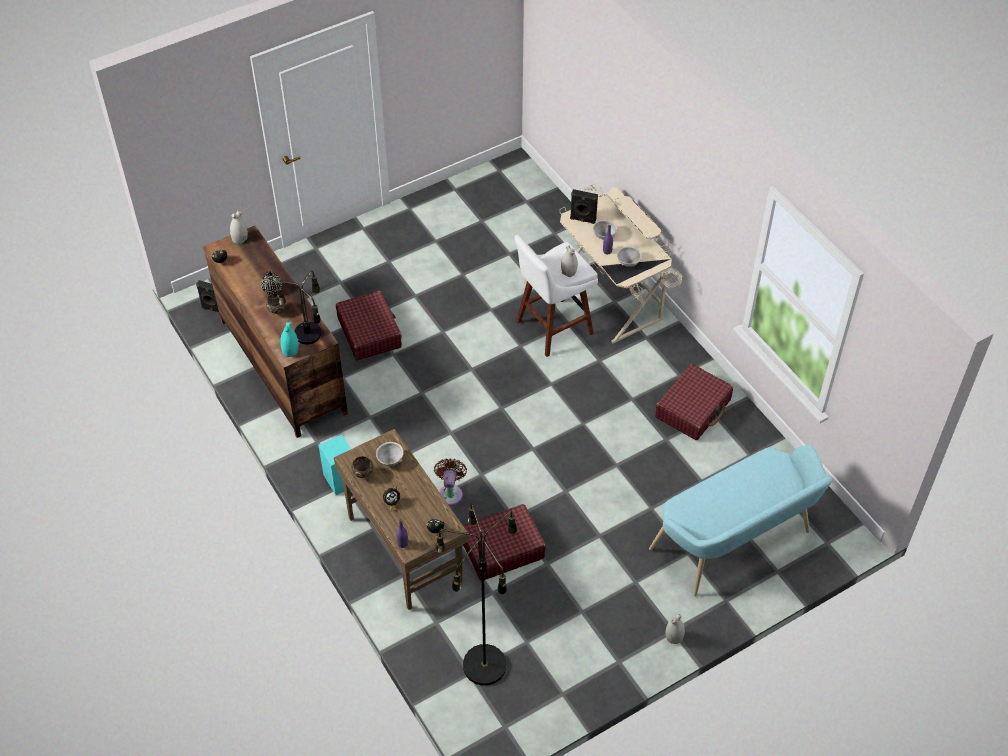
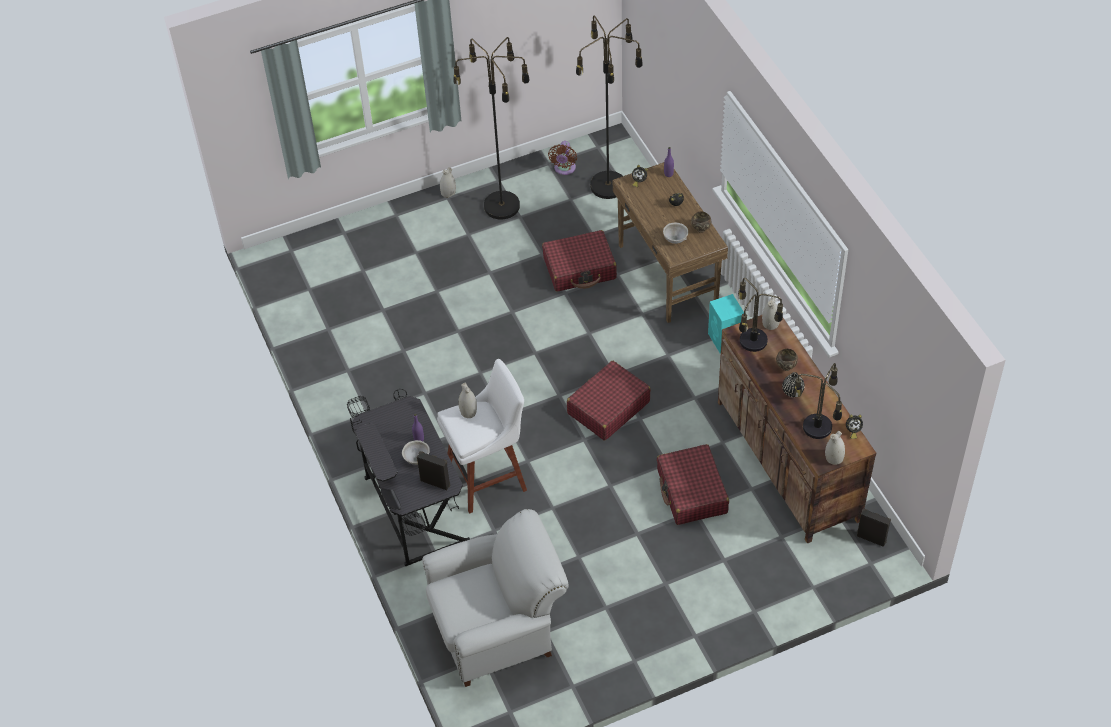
camera: 170 degrees left, 0 degrees up
(252, 263) = (817, 427): none -> table lamp
(290, 351) = (770, 324): turquoise vase -> white vase
(450, 492) = (620, 319): brown fan -> brown fan (564, 169)
(518, 219) = (498, 629): none -> white armchair
(605, 625) = (502, 206): none -> floor lamp
(612, 297) = (412, 510): beige desk -> black desk
(629, 263) = (399, 423): grey bowl -> none
(693, 409) = (366, 377): red suitcase -> red suitcase (608, 408)
(736, 544) = (371, 255): turquoise bench -> none

